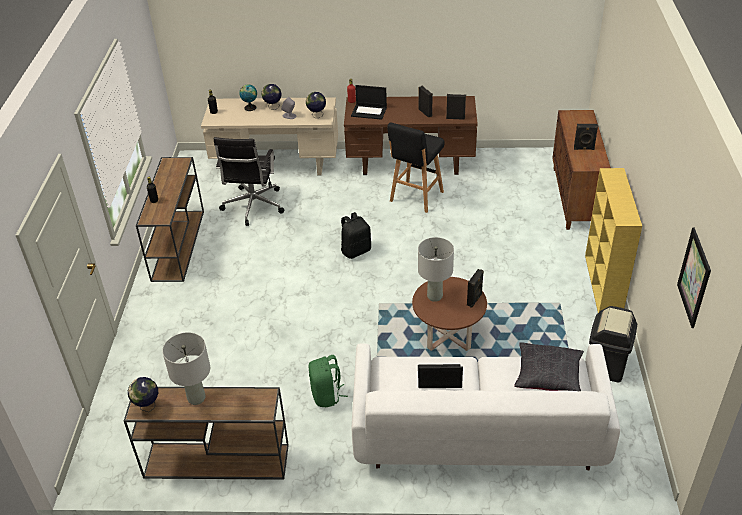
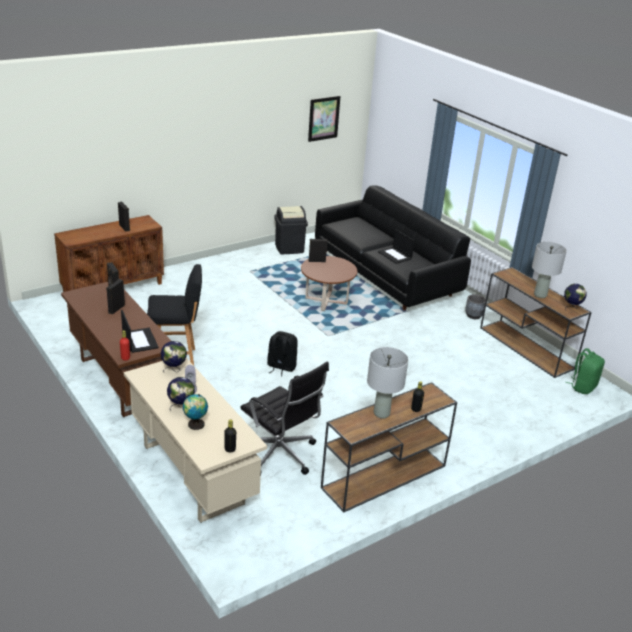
camera: 130 degrees left, 10 degrees down
(253, 207) = (280, 455): black office chair -> black office chair turned 75 degrees clockwise
(316, 458) = (473, 316): none -> grey planter
(327, 395) = (430, 328): green backpack -> green backpack (583, 387)
(435, 296) = (331, 274): grey table lamp -> grey table lamp (381, 413)
(478, 431) = (386, 274): white sofa -> black sofa
(548, 376) = (350, 228): black pillow -> none
(603, 285) = (215, 260): yellow bookcase -> none

